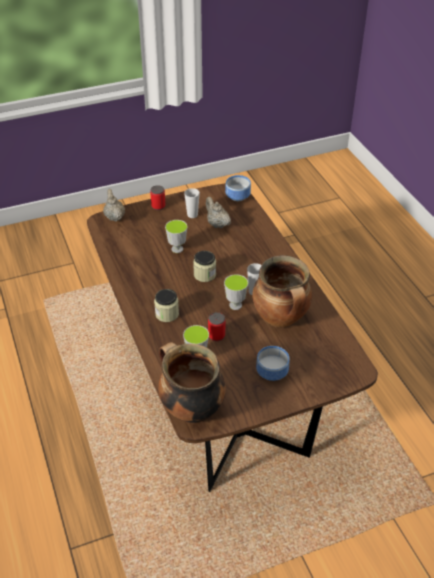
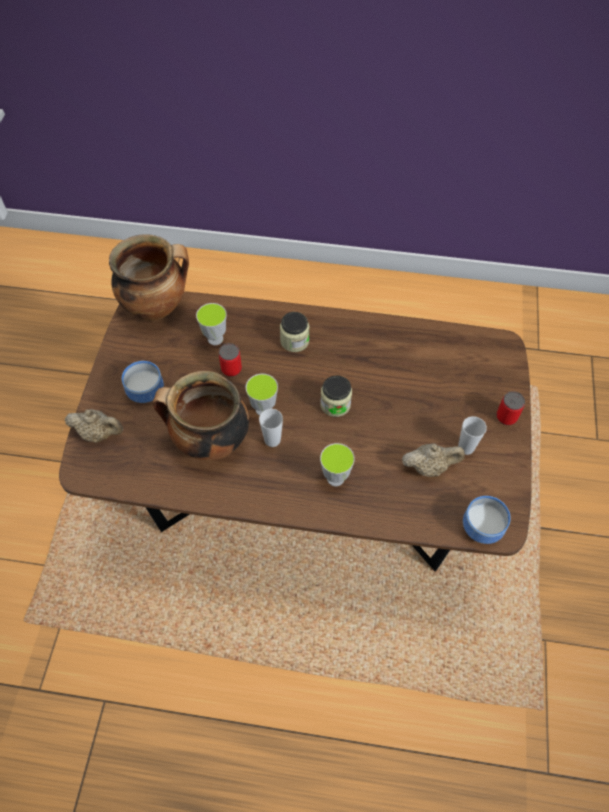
camera: 120 degrees right, 15 degrees up
(114, 217) = (506, 361): beige teapot -> beige teapot (99, 433)
(177, 249) = (401, 398): cup -> cup (335, 478)

